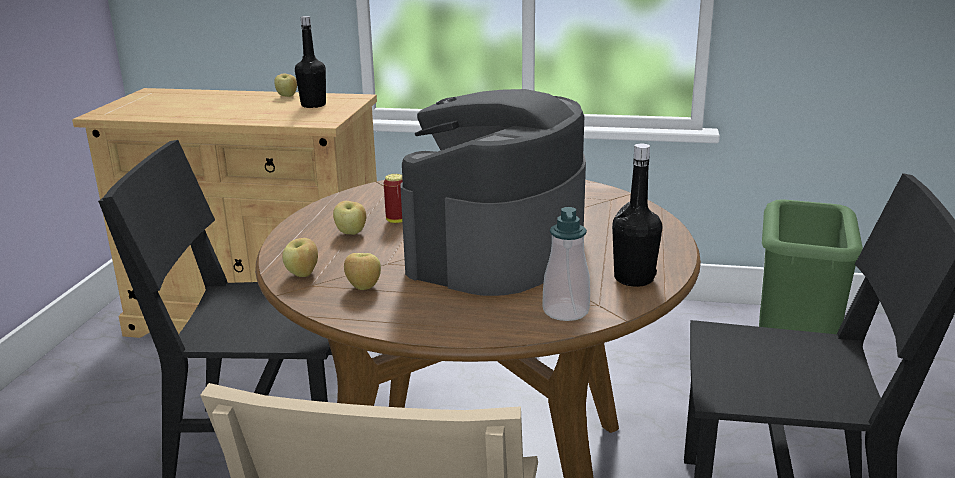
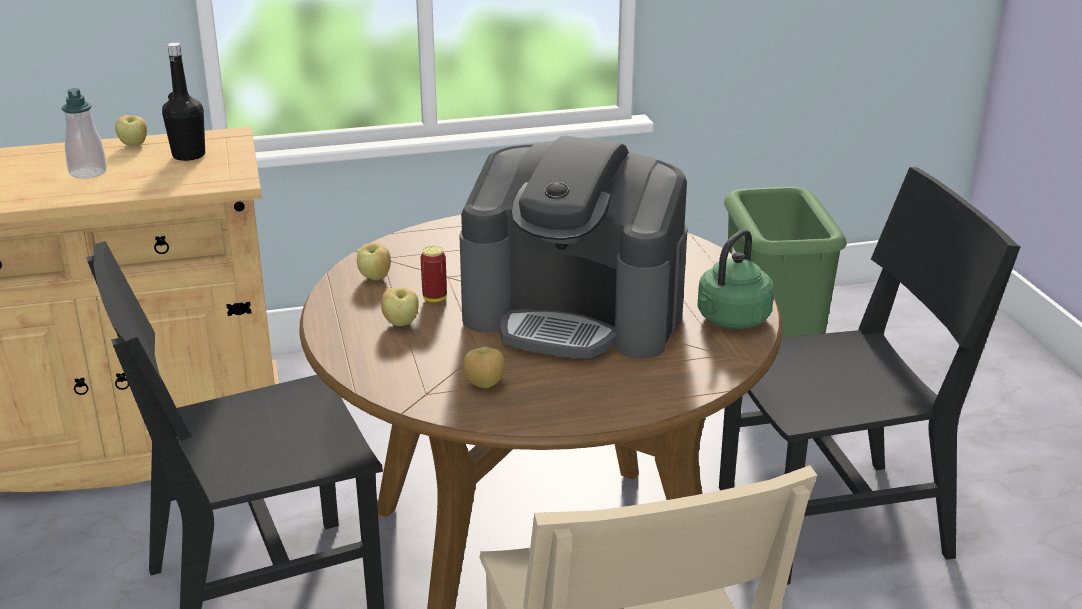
camera: 25 degrees left, 5 degrees up
(303, 274) = (403, 383): apple -> apple (375, 277)
(497, 250) = (575, 314): coffee machine -> coffee machine turned 75 degrees counterclockwise
(565, 311) = (700, 367): soap dispenser -> soap dispenser (88, 172)
(634, 279) = (731, 320): black bottle -> green kettle

